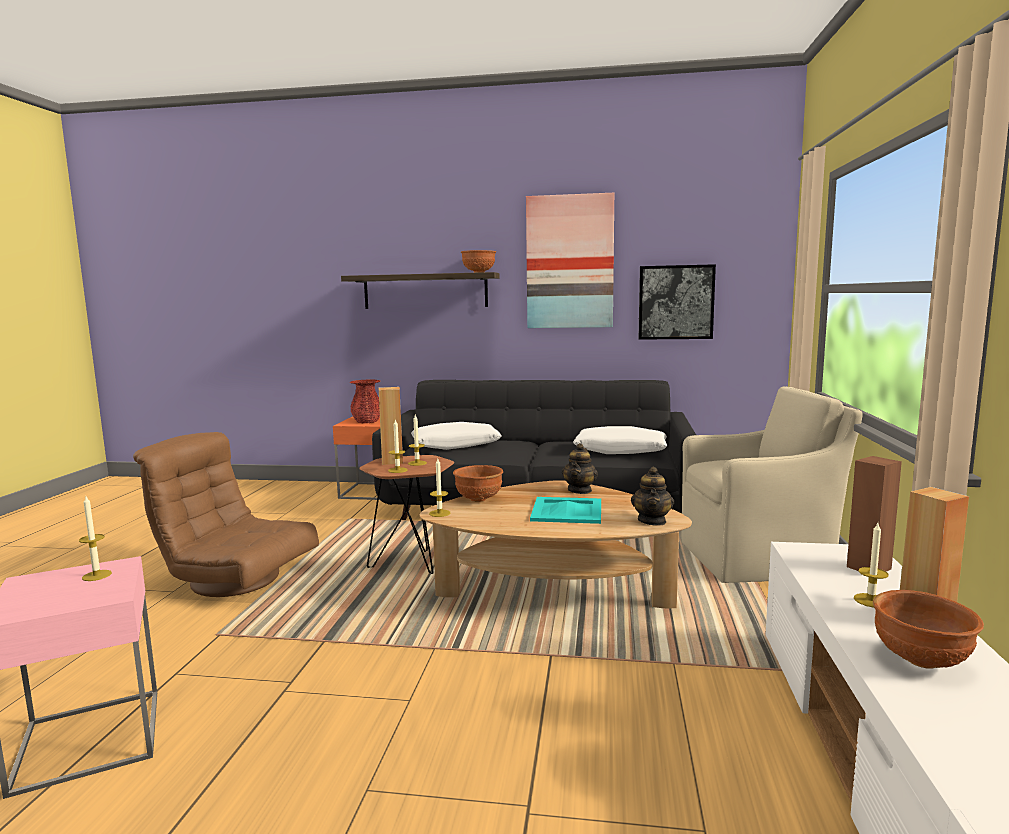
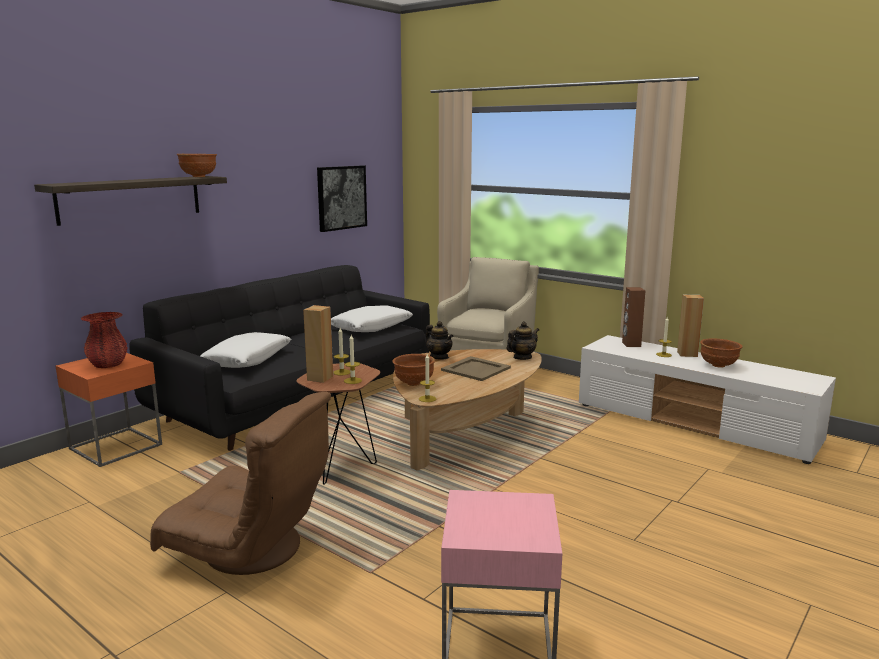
camera: 60 degrees left, 5 degrees up
(97, 575) = (482, 506): candle -> none
(237, 579) = (251, 550): brown armchair -> brown armchair turned 120 degrees counterclockwise
(566, 511) = (476, 369): turquoise tray -> beige tray
(570, 262) = (266, 164): picture -> none
(652, 521) = (522, 357): teapot -> teapot turned 75 degrees counterclockwise

